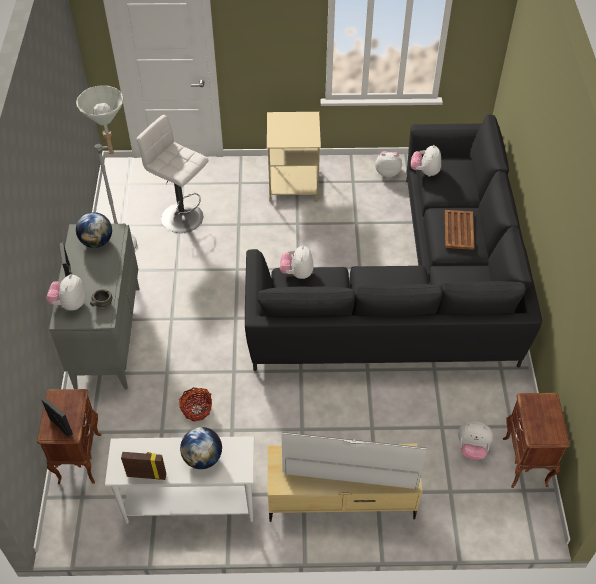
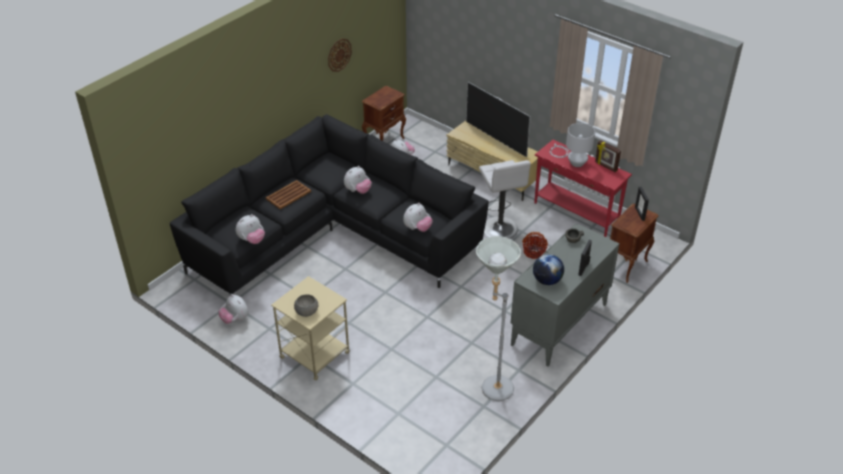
camera: 140 degrees left, 10 degrees down
(70, 304) = (595, 250): plush toy -> plush toy (358, 191)
(182, 217) = (428, 382): white stool -> white stool (499, 229)
(189, 506) = (576, 213): white console table -> red console table
(203, 457) = (570, 158): globe -> grey table lamp
(285, 122) = (307, 311): none -> grey bowl
(577, 298) = (339, 55): none -> wall clock

